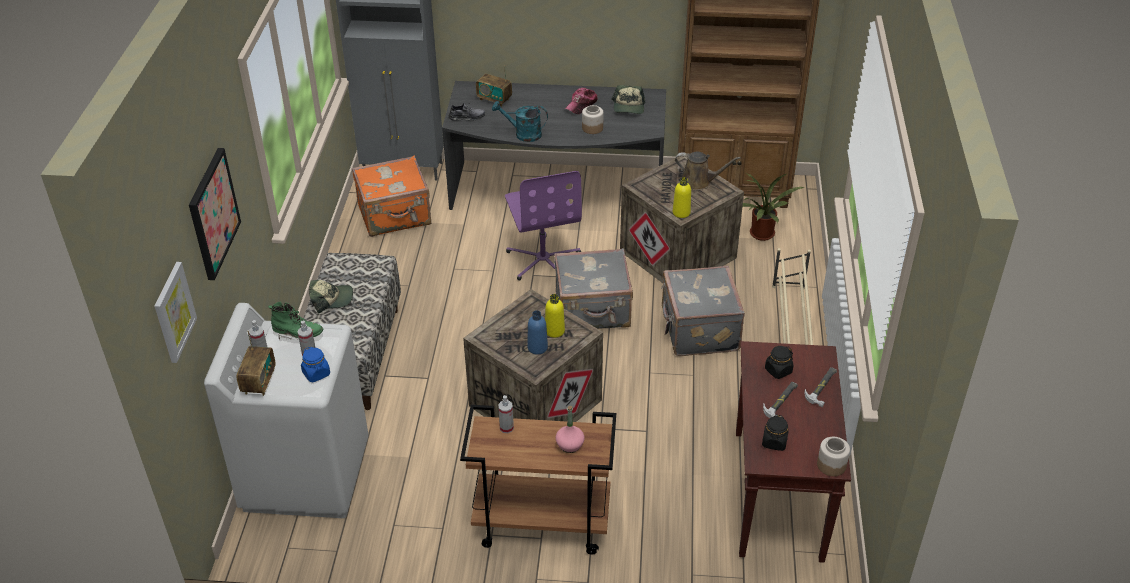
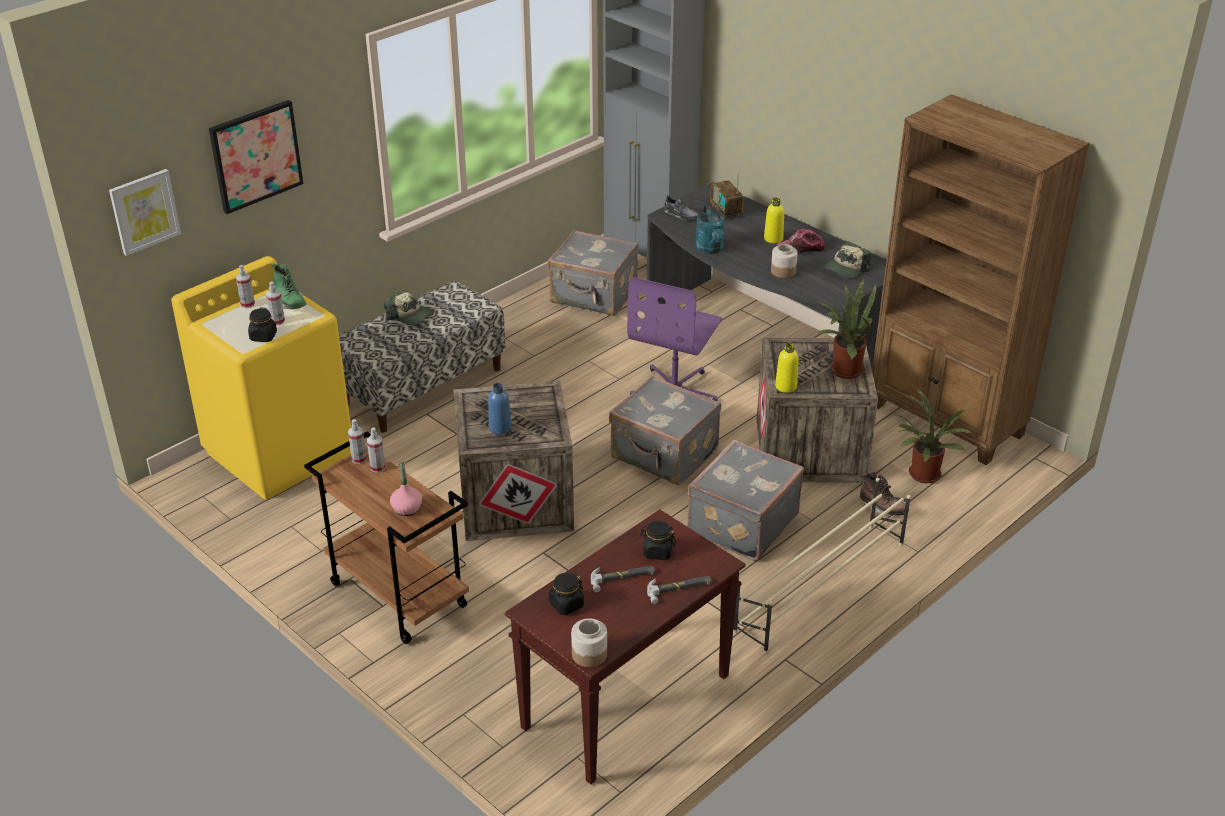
camera: 40 degrees right, 5 degrees down
(259, 382) = (219, 322): radio -> none
(306, 474) = (280, 452): white washing machine -> yellow washing machine
(316, 373) = (263, 336): blue jar -> black jar
(395, 216) = (594, 296): orange suitcase -> grey suitcase
(483, 430) = (359, 459): none -> spray bottle
(523, 134) = (710, 249): turquoise watering can -> turquoise watering can turned 150 degrees counterclockwise
(554, 331) = (532, 423): yellow bottle -> yellow bottle (773, 239)
(699, 182) = (843, 369): brown watering can -> potted plant
(766, 271) = (882, 509): none -> brown boot

